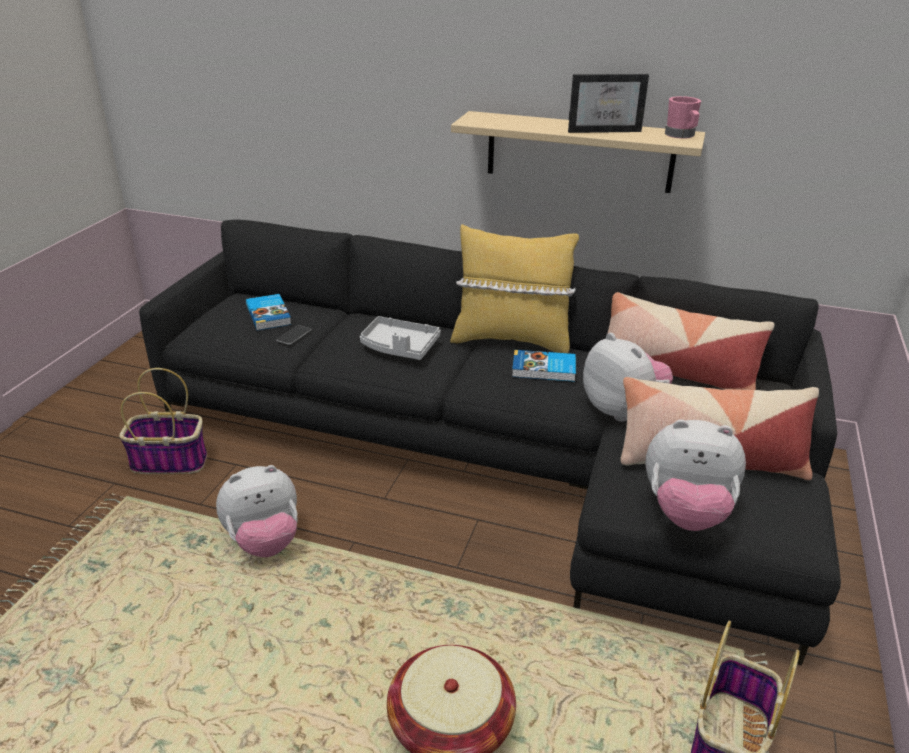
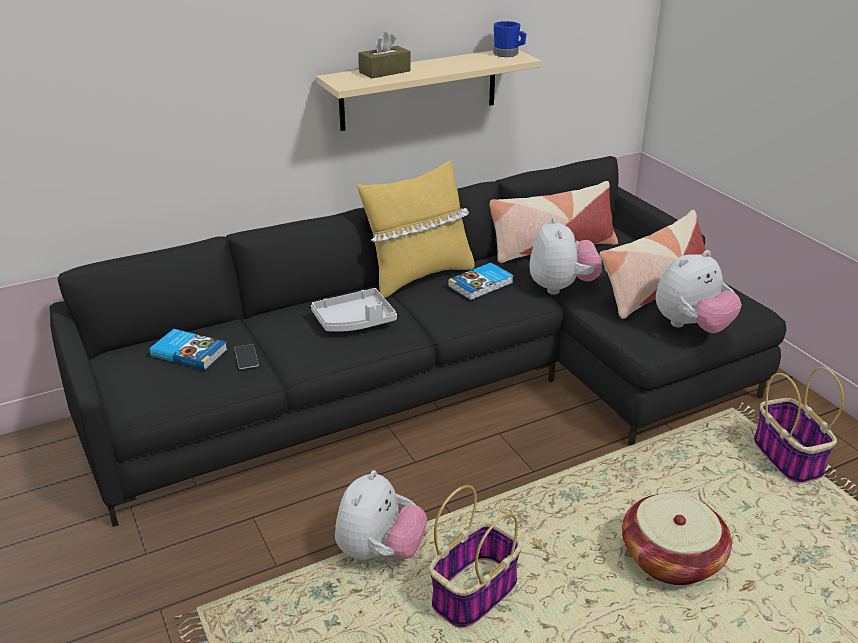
camera: 45 degrees left, 0 degrees up
(171, 461) = (185, 555): basket -> basket (475, 592)
(526, 121) = (385, 72): none -> brown tissue box
(604, 130) = (453, 64): picture frame -> none
(622, 409) = (561, 287): plush toy -> plush toy turned 75 degrees clockwise
(681, 135) = (508, 54): pink mug -> blue mug

